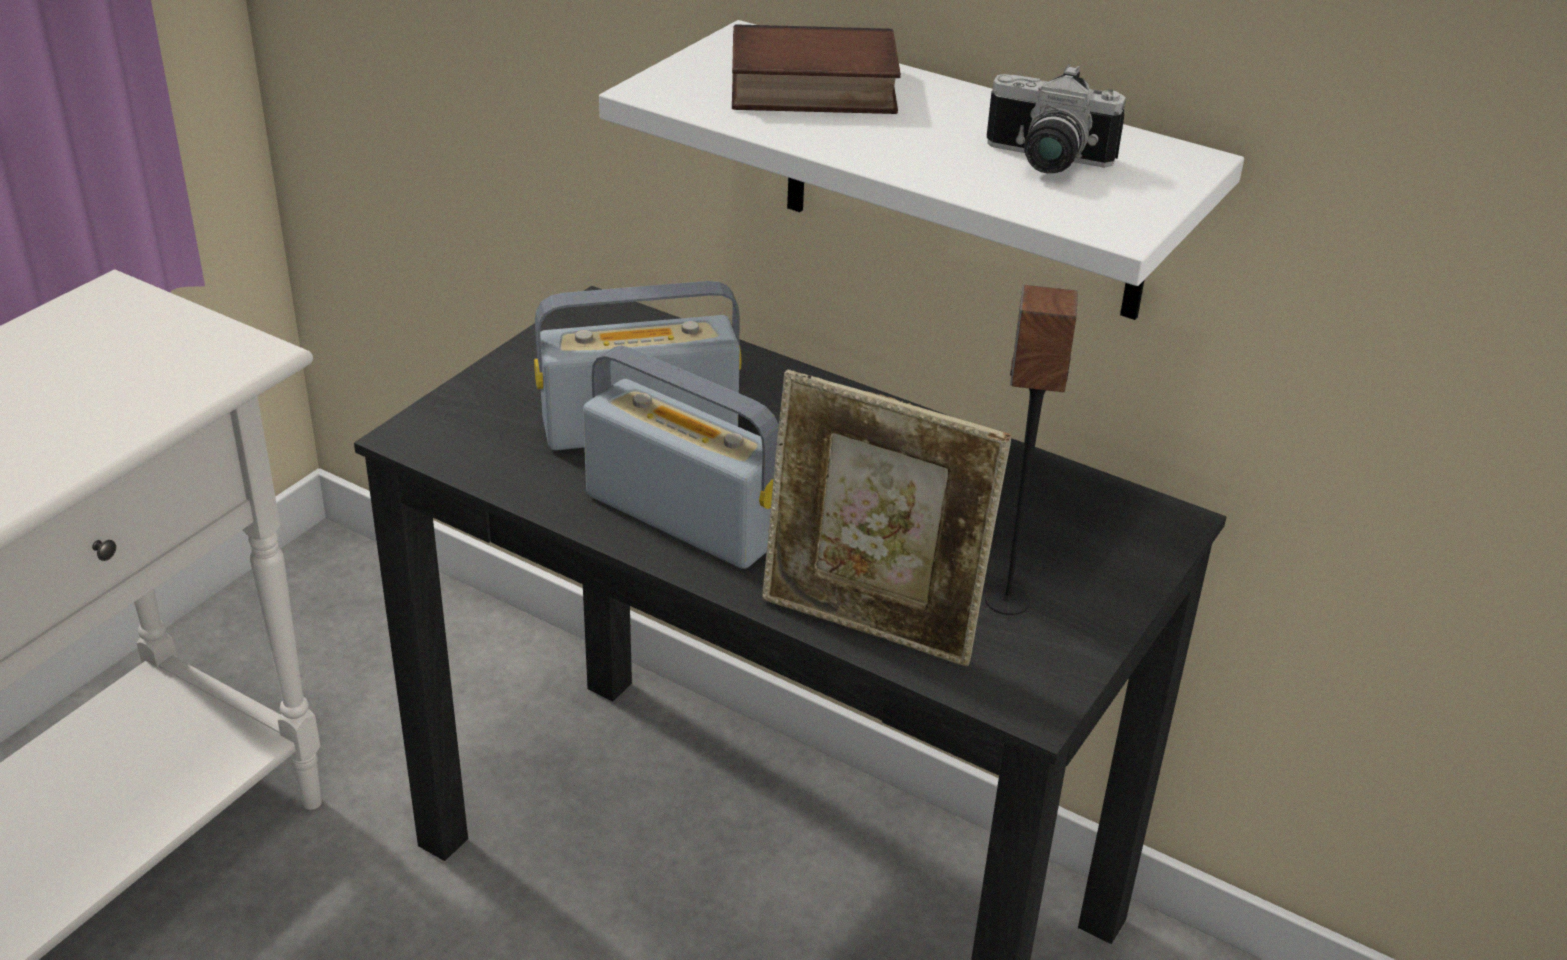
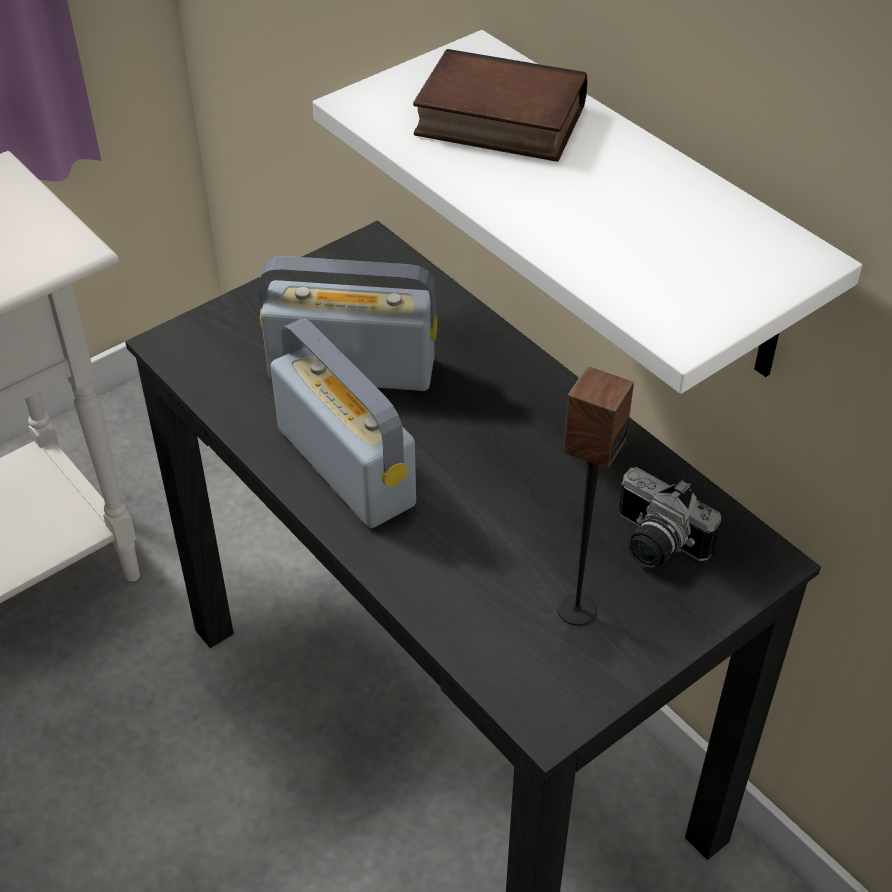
camera: 20 degrees right, 10 degrees up
(870, 626) = (448, 607): picture frame -> none
(1044, 162) = (660, 240): camera -> camera (653, 544)

